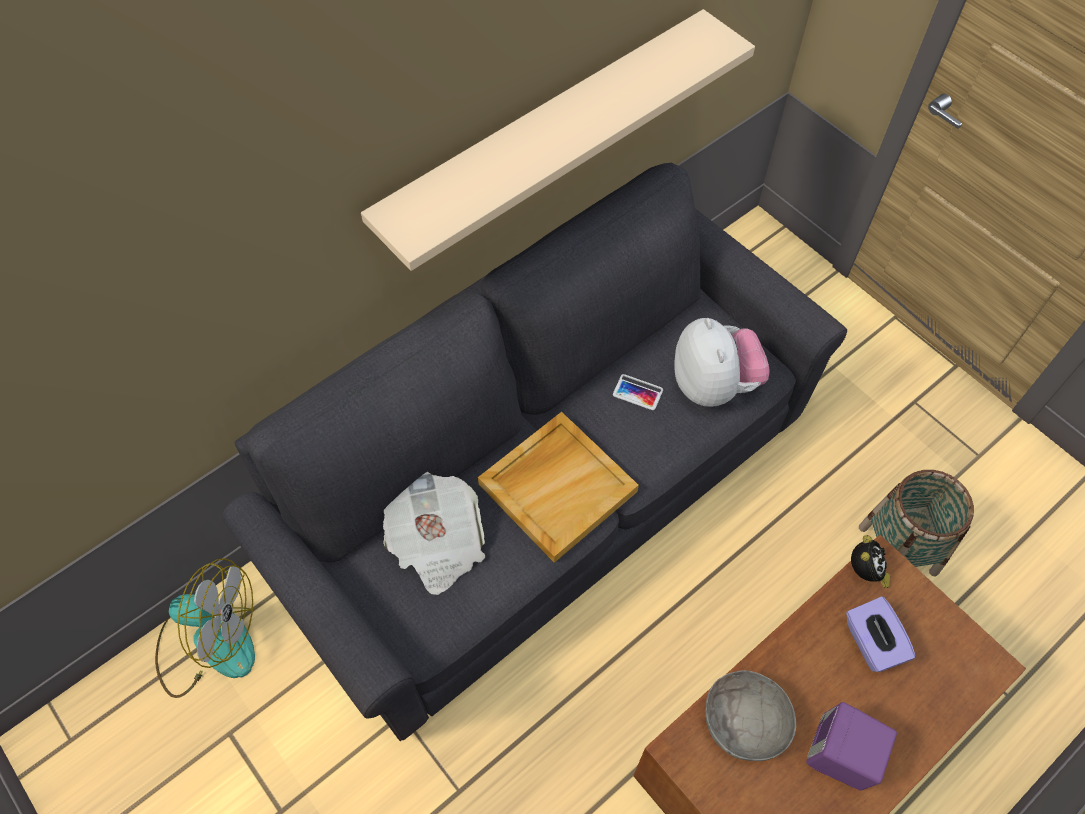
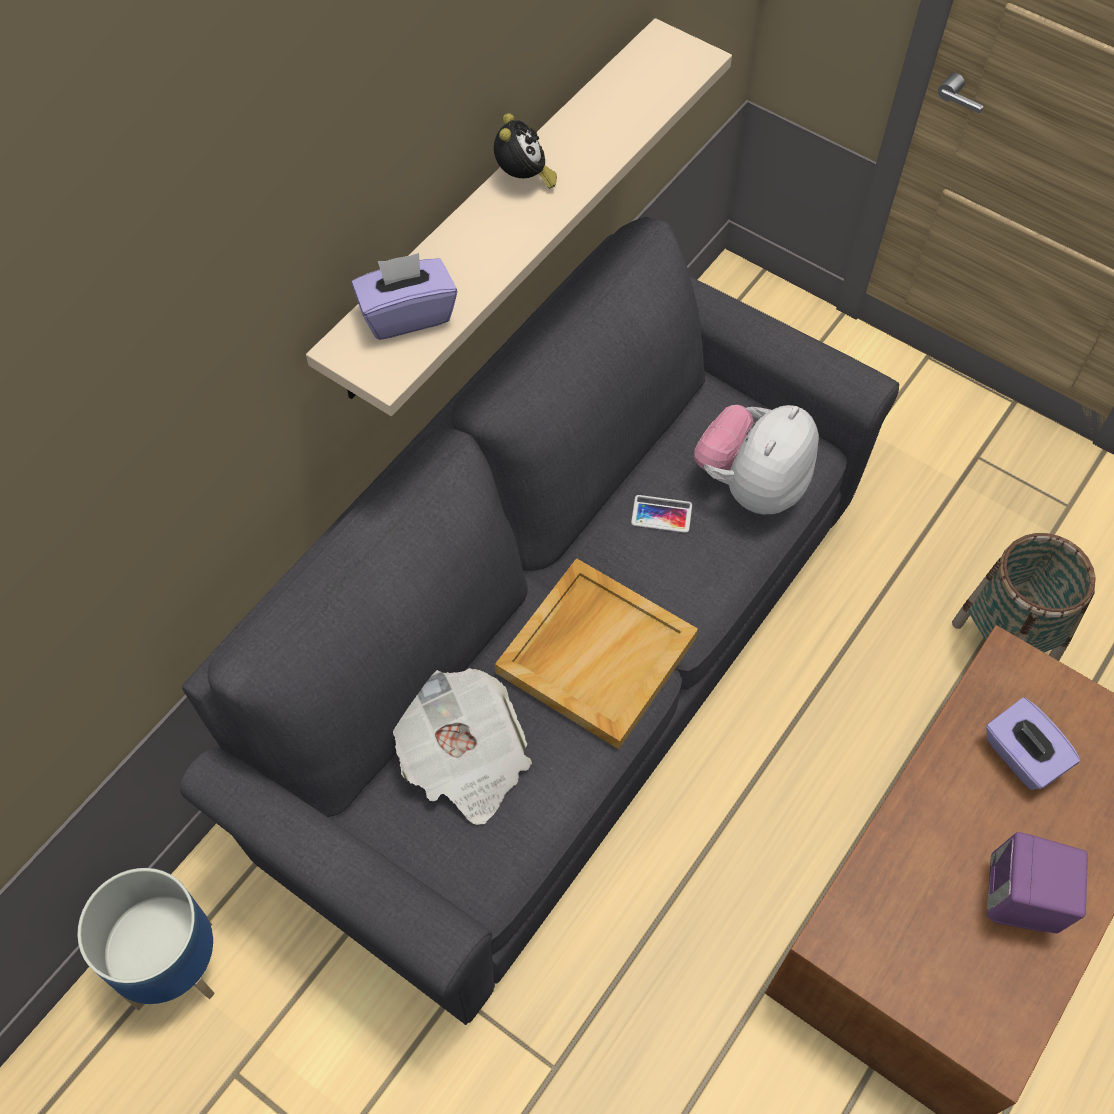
camera: 15 degrees left, 0 degrees up
(209, 642) = (173, 963): fan -> planter
(444, 197) = (407, 314): none -> purple tissue box
(714, 385) = (751, 485): plush toy -> plush toy turned 120 degrees counterclockwise
(744, 722) = (899, 888): grey bowl -> none
(865, 572) = (991, 674): alarm clock -> alarm clock (523, 179)

